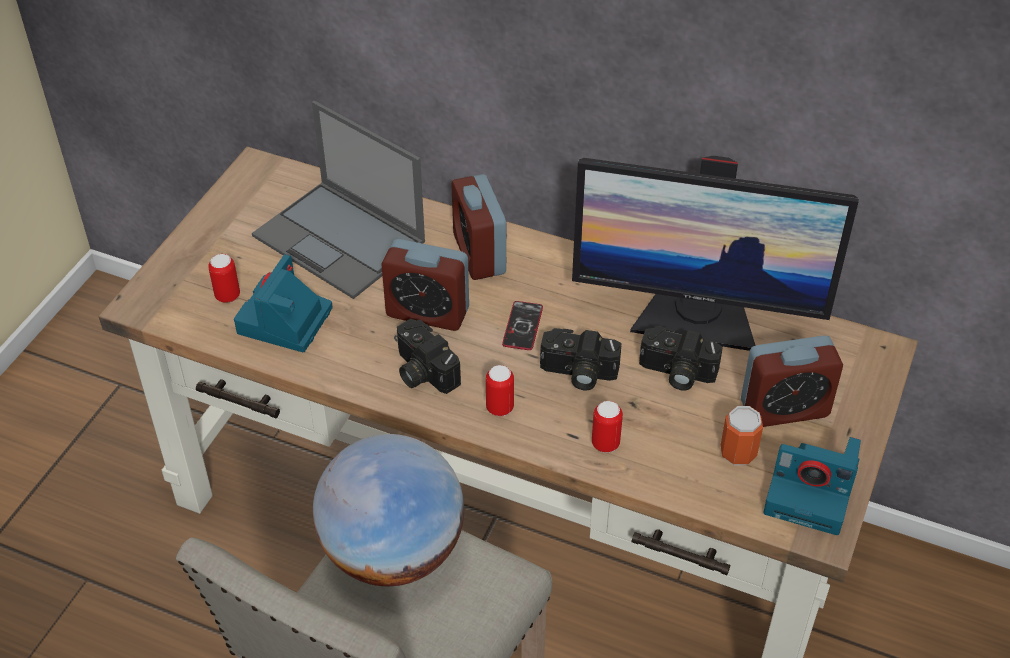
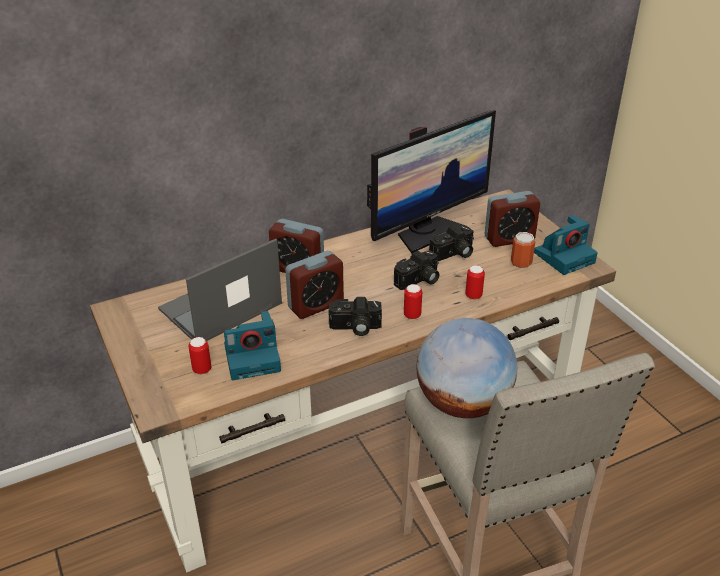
camera: 50 degrees left, 10 degrees down
(285, 322) = (253, 357): camera -> camera turned 75 degrees counterclockwise
(341, 239) = (219, 307): laptop -> laptop turned 150 degrees clockwise
(522, 326) = (366, 281): phone -> none
(784, 409) = (509, 238): alarm clock -> alarm clock turned 45 degrees clockwise

